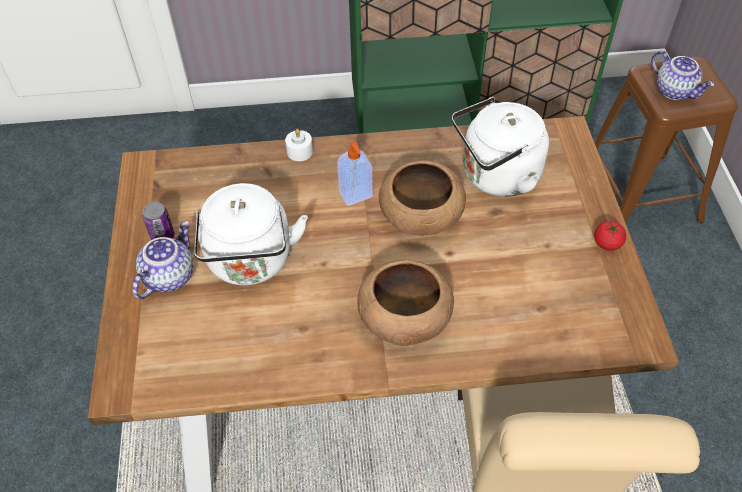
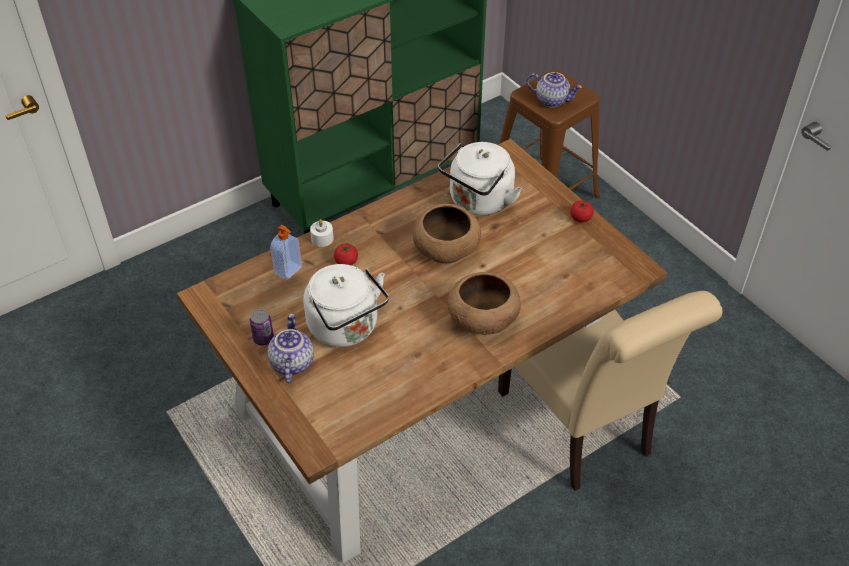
camera: 30 degrees left, 5 degrees down
(305, 187) = (346, 262): none -> tomato
(356, 196) = (389, 253): soap dispenser -> soap dispenser (289, 270)

